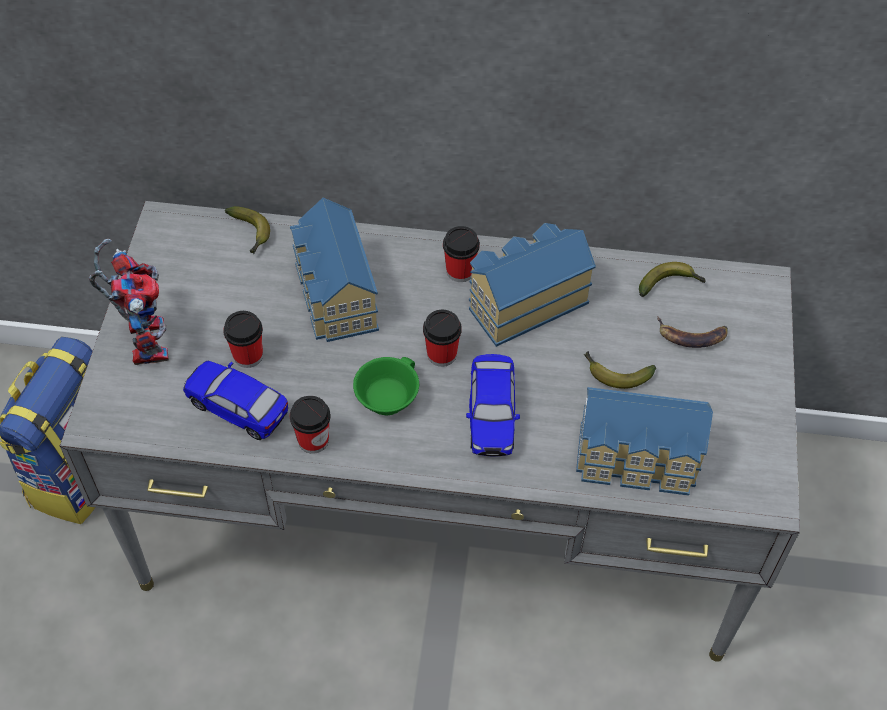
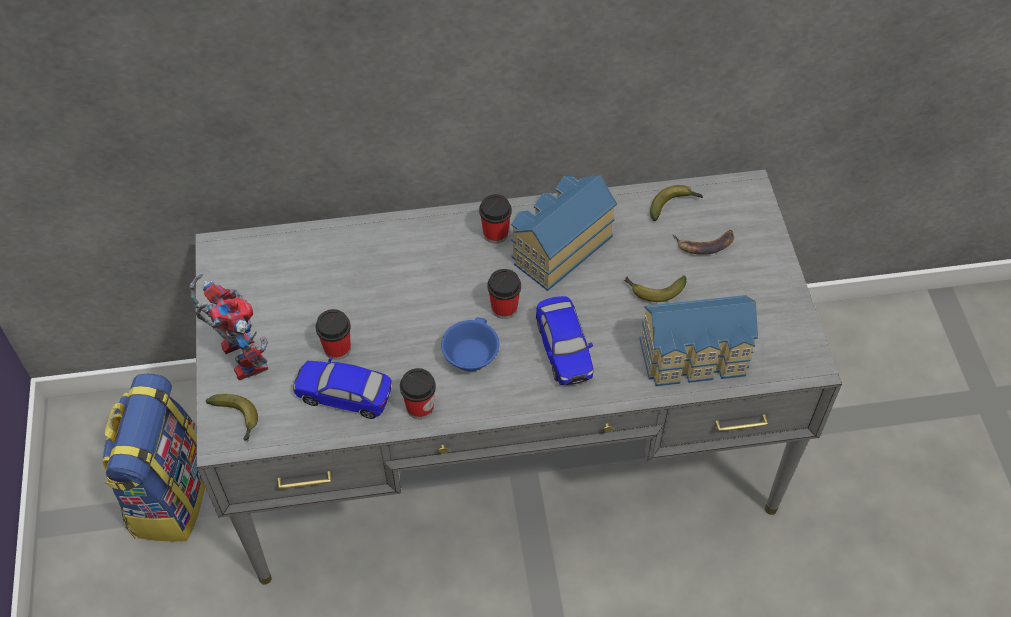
camera: 15 degrees left, 0 degrees up
(250, 234) = (301, 242): banana -> banana (237, 419)
(333, 296) = (394, 280): toy house -> none
(386, 396) = (469, 355): green cup -> blue cup

